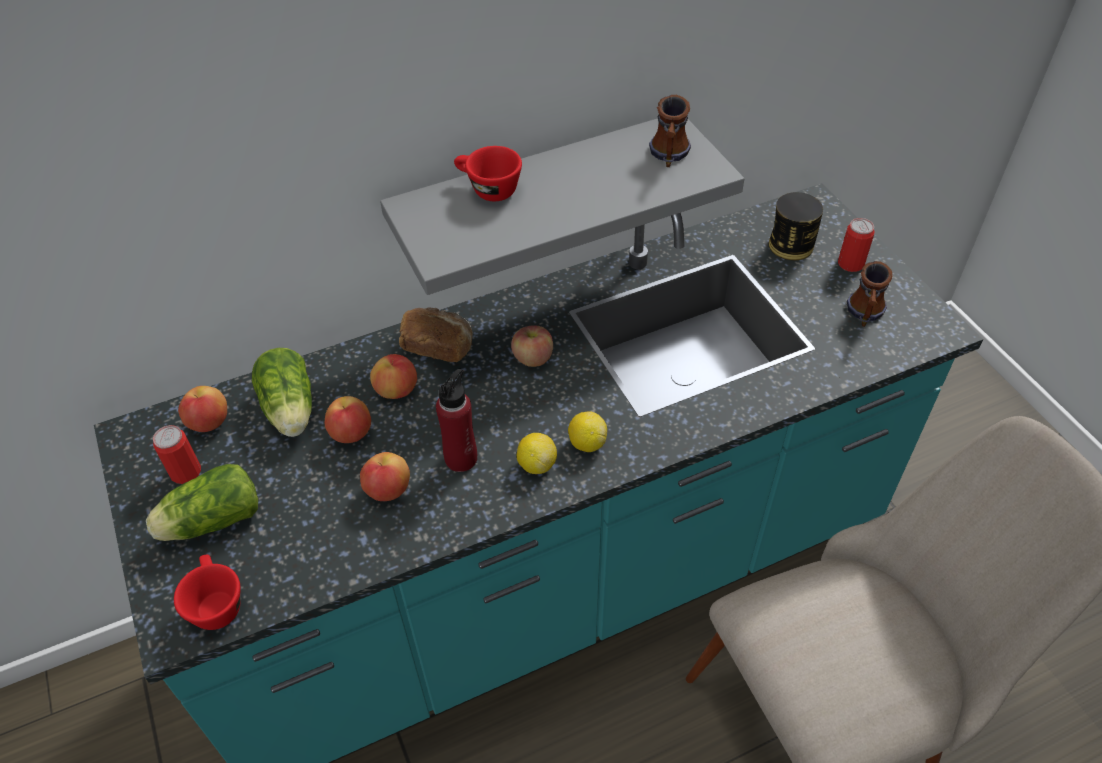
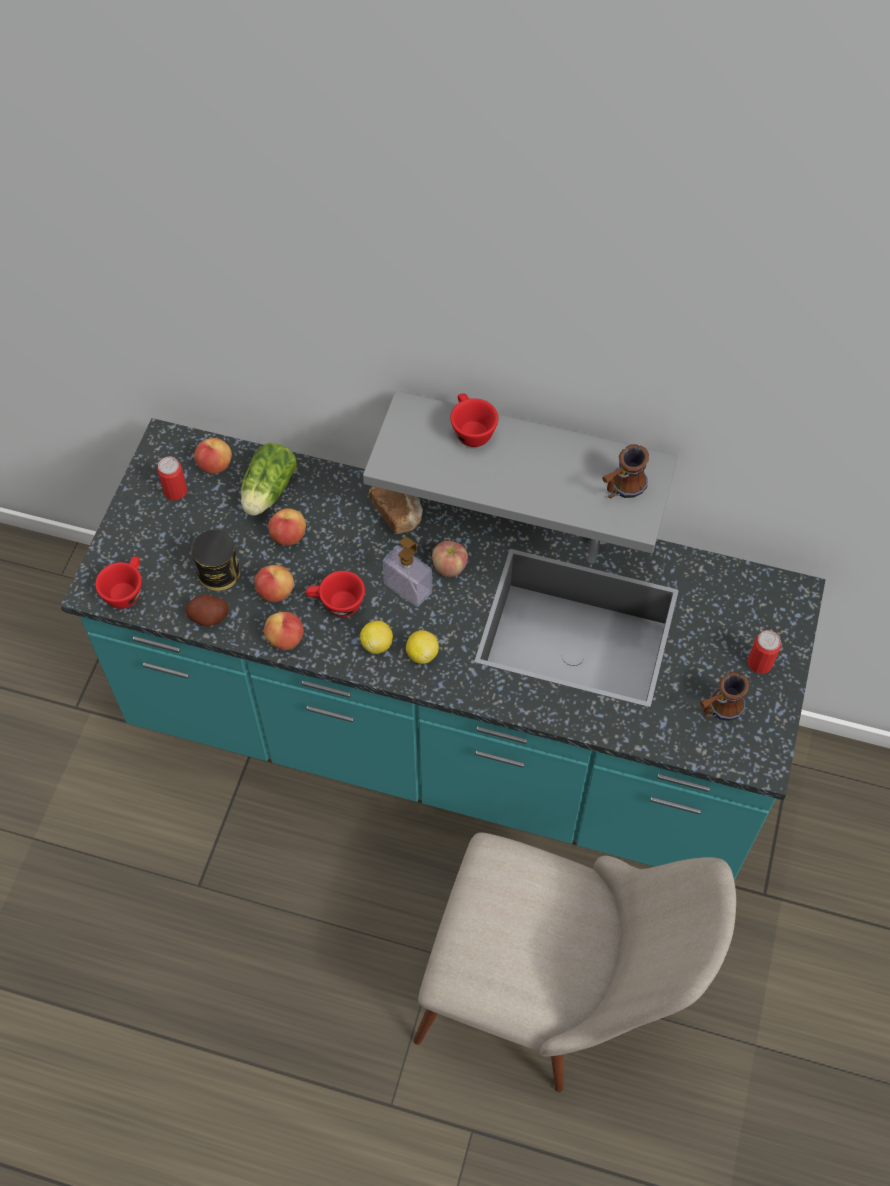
camera: 40 degrees right, 10 degrees up
(209, 522) = (162, 535): lettuce -> none
(338, 561) = (209, 617): none -> potato
(397, 390) = (342, 526): apple -> apple (285, 639)
(461, 458) = (336, 604): red bottle -> red cup
(514, 399) = (408, 588): none -> soap dispenser
(791, 245) = (732, 614): can -> can (219, 573)

